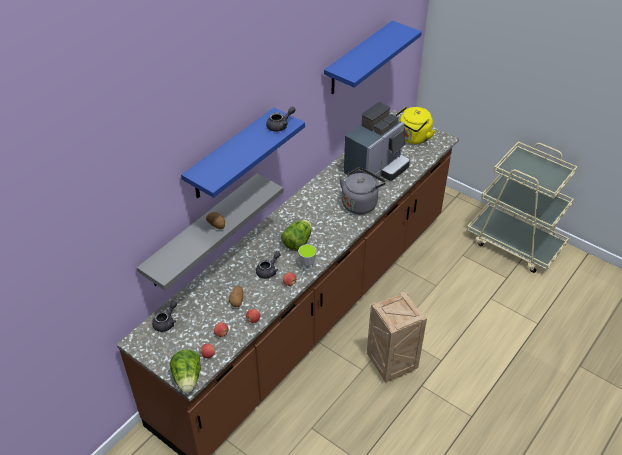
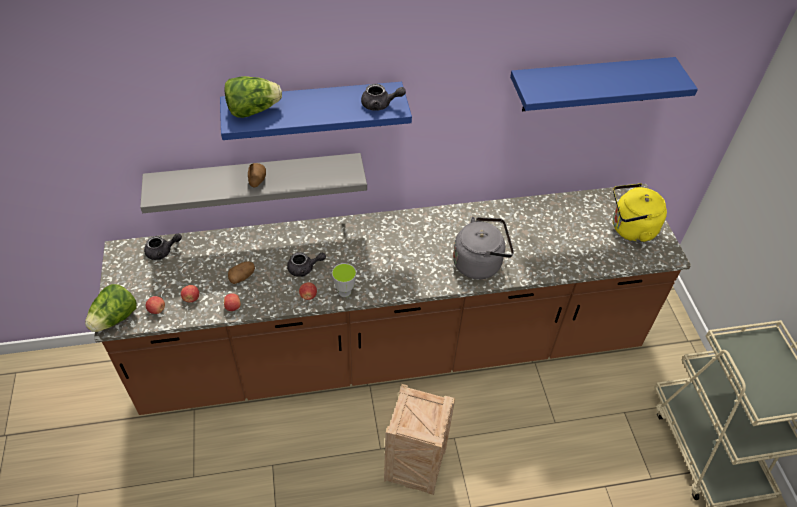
camera: 40 degrees right, 5 degrees up
(297, 242) = (366, 260): lettuce -> lettuce (253, 110)
(376, 168) = (544, 237): coffee machine -> none

